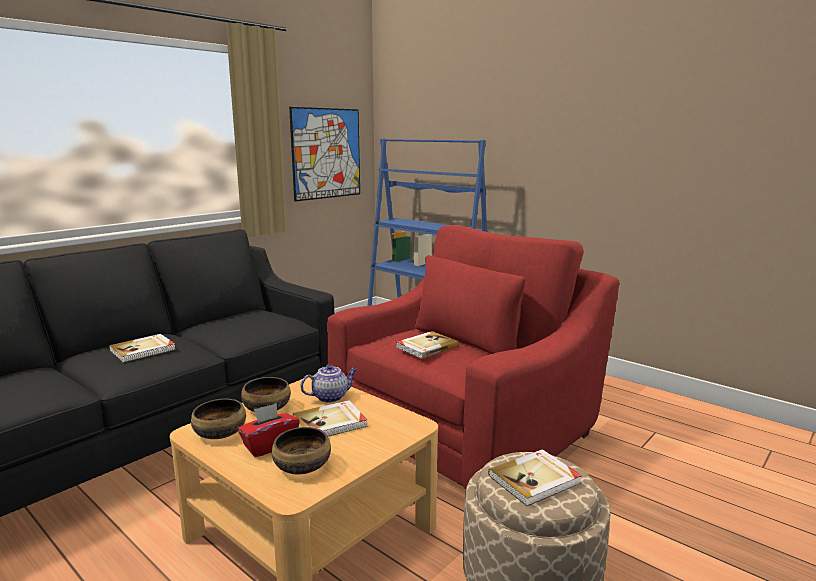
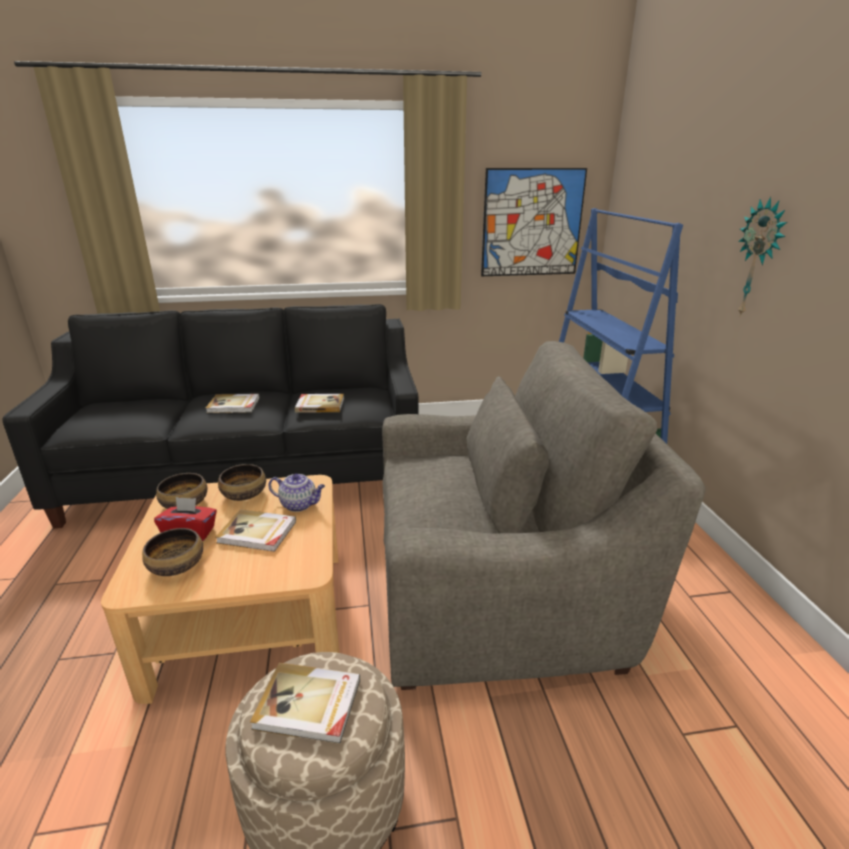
camera: 40 degrees right, 10 degrees up
(426, 347) = (433, 485): book -> book (320, 405)
(464, 426) = (497, 584): red armchair -> grey armchair
(534, 159) = (759, 259): none -> wall clock

